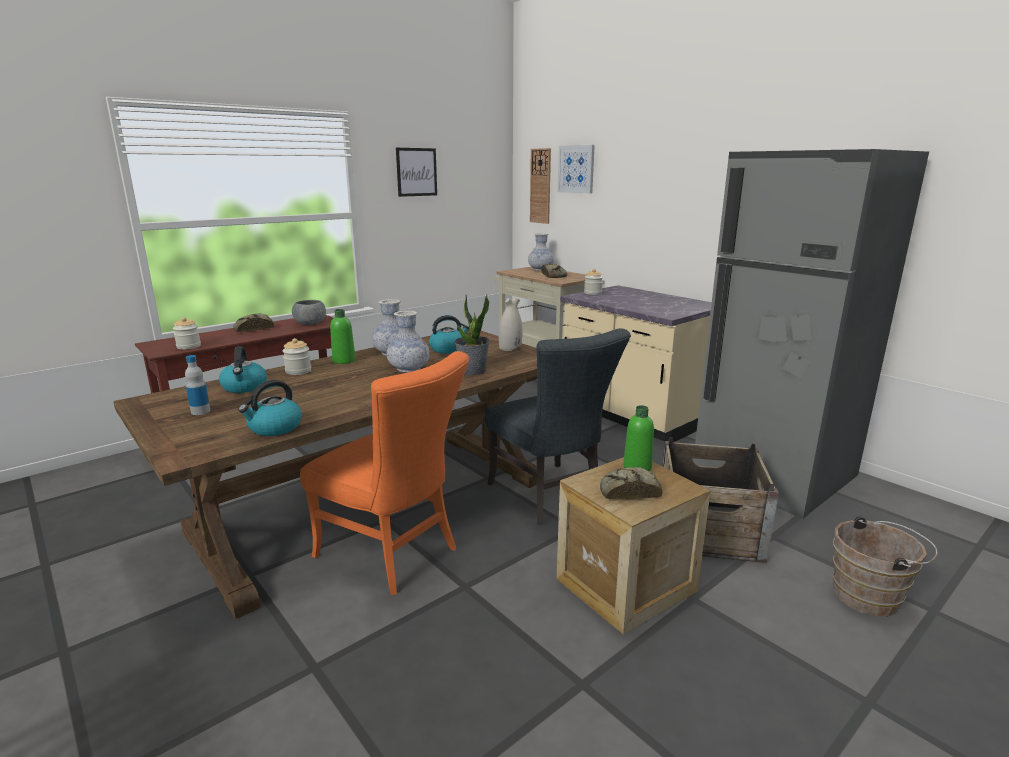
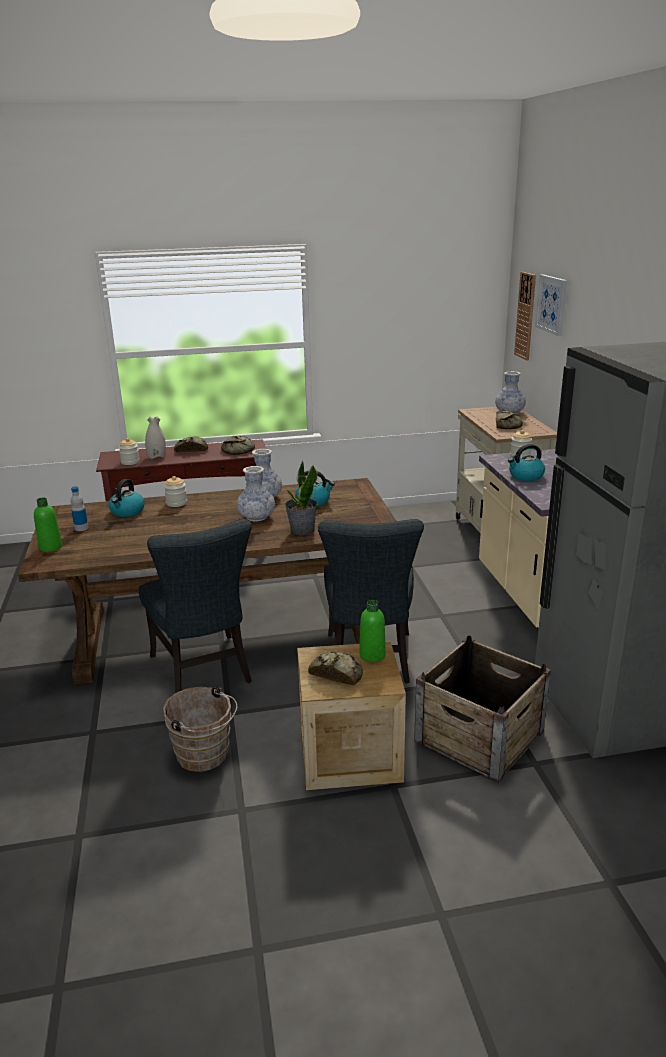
camera: 30 degrees right, 5 degrees up
(274, 428) = (109, 553): kettle -> kettle (525, 476)
(310, 323) = (239, 450): grey bowl -> bread
(344, 361) = (219, 498): green bottle -> green bottle (50, 547)
(394, 554) = (204, 671): orange chair -> grey chair
(416, 172) = (381, 299): picture -> none
(510, 348) = (367, 511): white vase -> white vase (157, 457)
(871, 597) = (562, 847): brown bucket -> brown bucket (205, 756)

